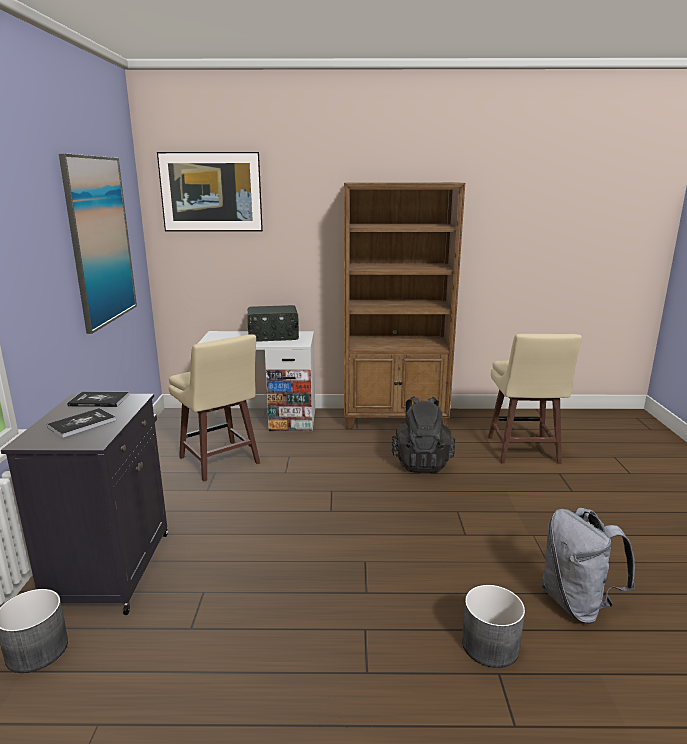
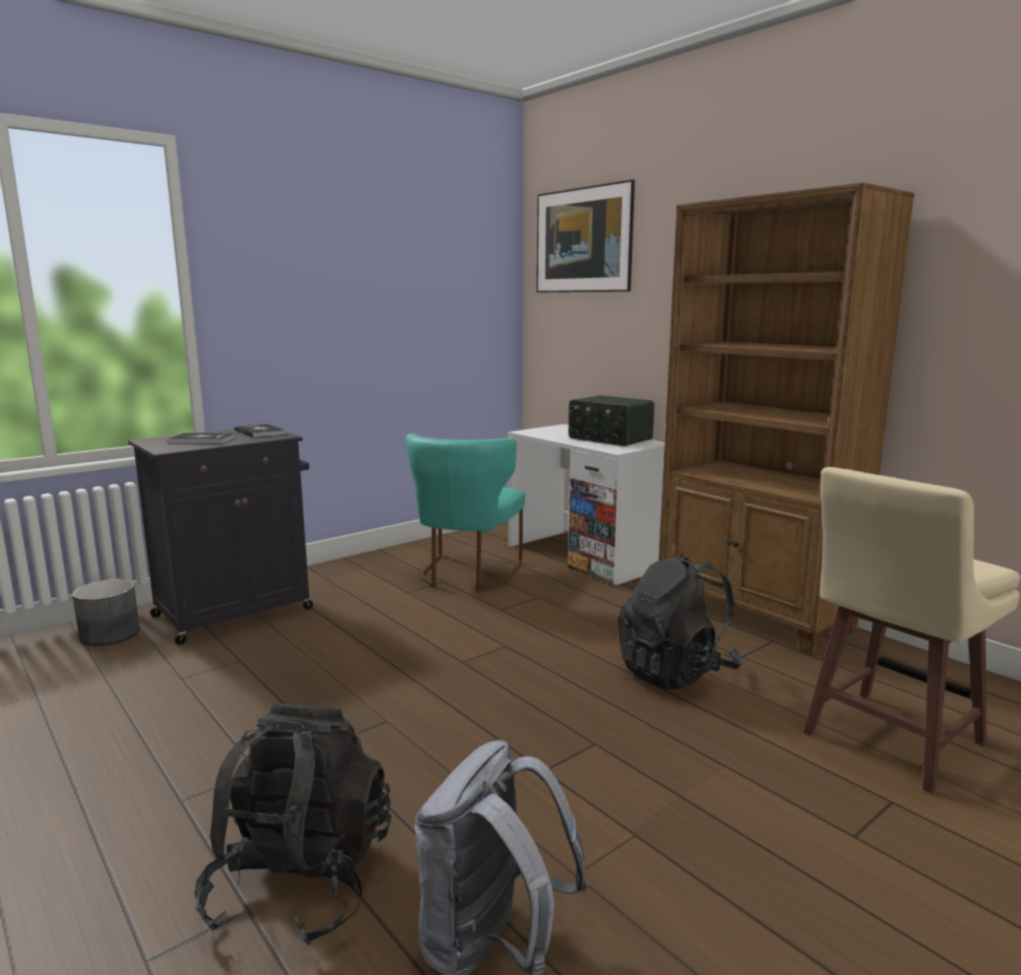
camera: 50 degrees right, 5 degrees down
(100, 241) = (412, 289): picture -> none
(220, 462) = (467, 575): beige stool -> turquoise chair
(490, 646) = (301, 882): grey planter -> black backpack

